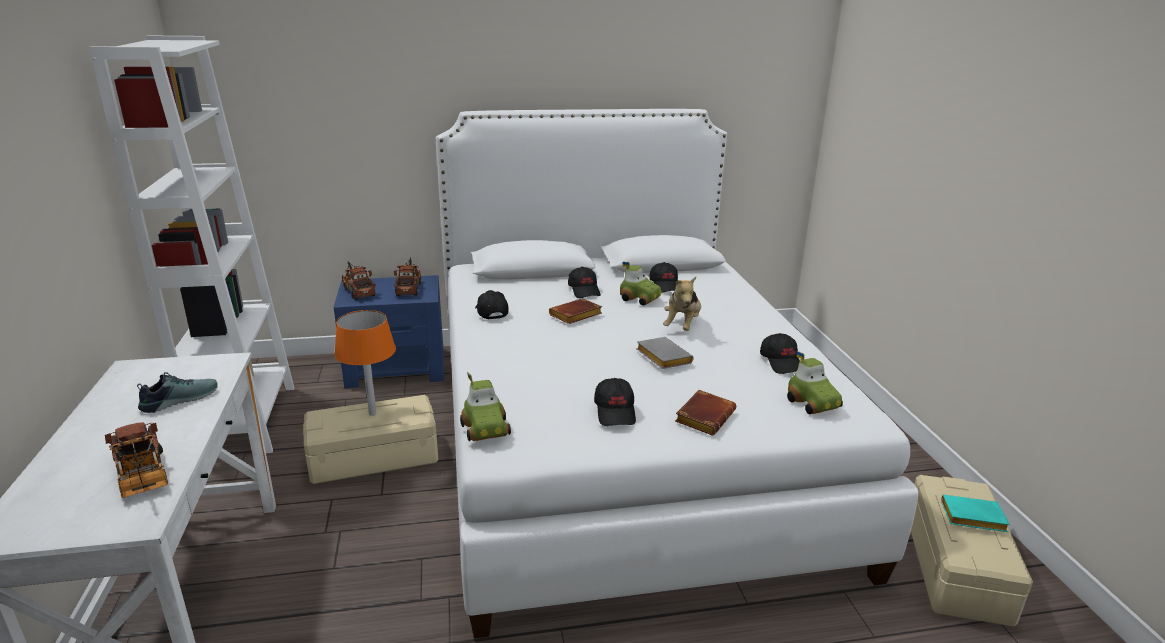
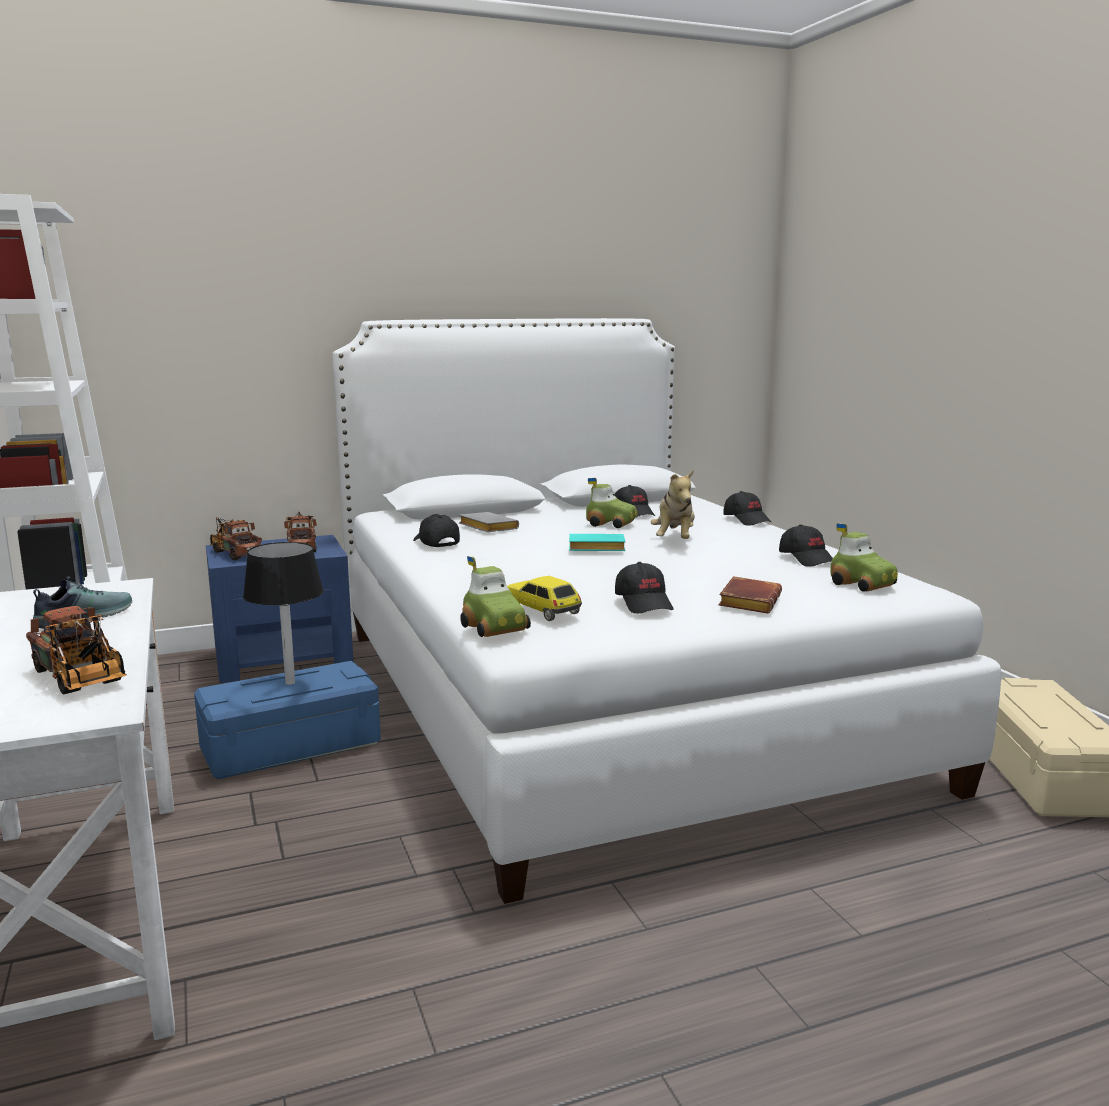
camera: 10 degrees left, 10 degrees down
(372, 414) = (290, 683): orange table lamp -> black table lamp
(374, 456) = (291, 745): beige storage box -> blue storage box
(531, 412) = (543, 610): none -> toy car
(575, 316) = (543, 540): brown book -> none
(584, 290) = (540, 521): black cap -> black cap (747, 520)
(661, 357) = (668, 563): grey book -> grey book (486, 528)
(971, 518) = (1052, 708): turquoise book -> turquoise book (595, 549)

